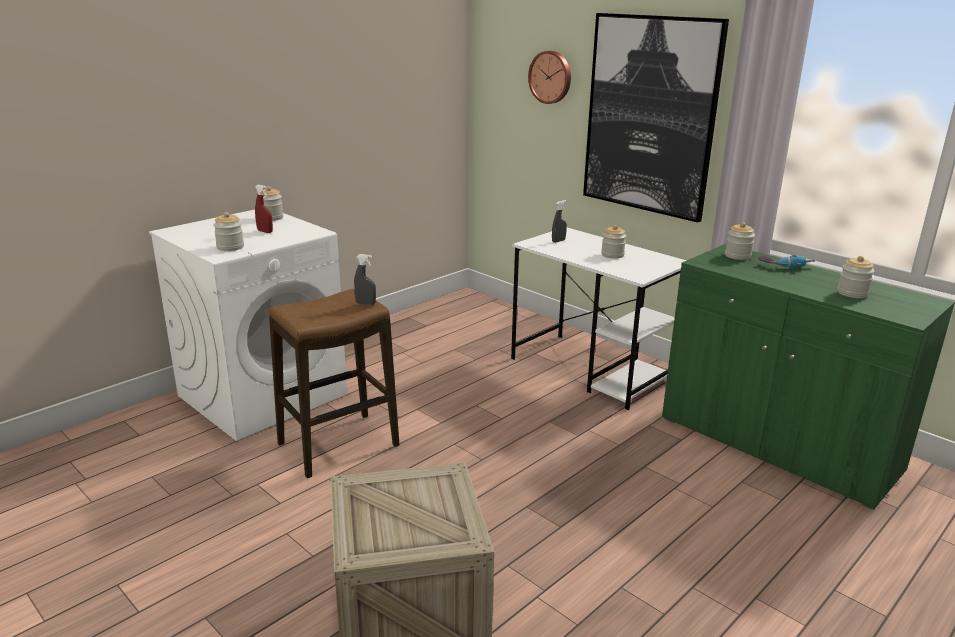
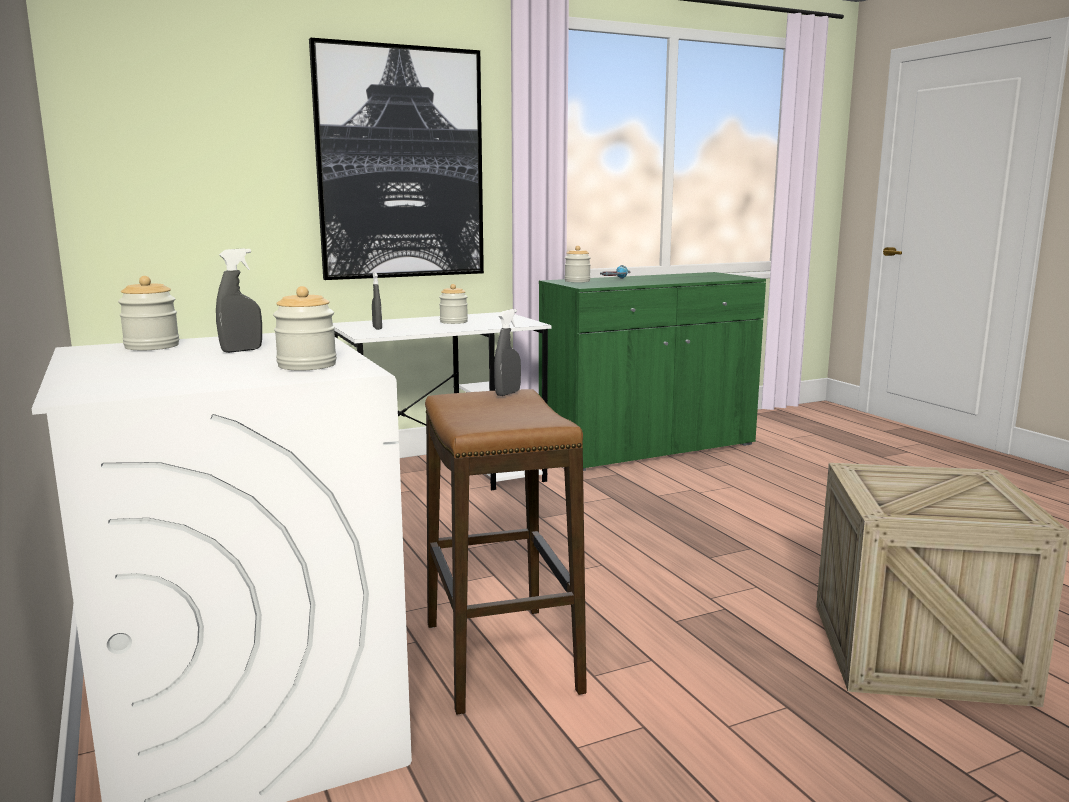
camera: 70 degrees left, 10 degrees down
(265, 231) = (241, 350): red spray bottle -> grey spray bottle
(551, 77) = (236, 127): wall clock -> none
(852, 293) = (687, 278): jar -> none

